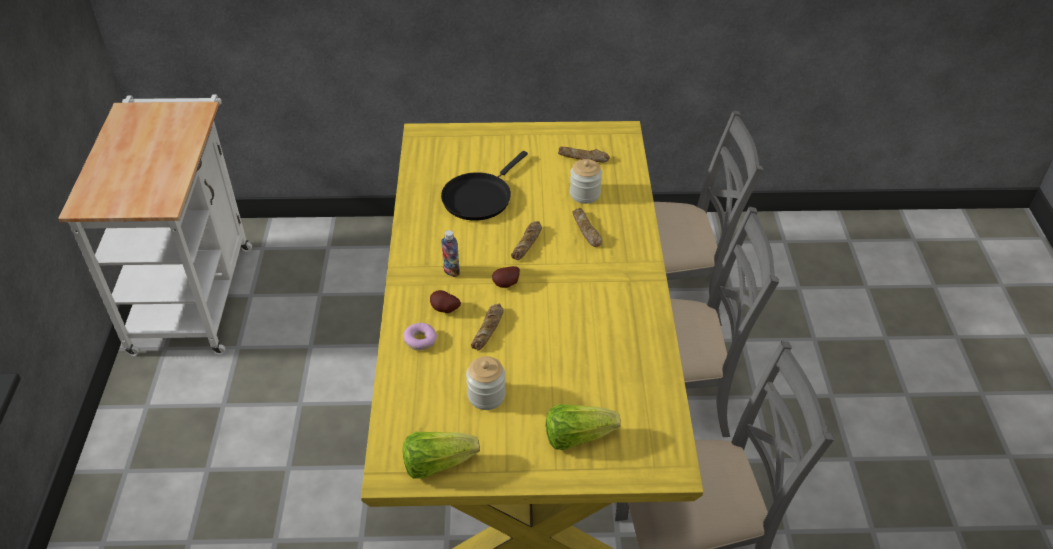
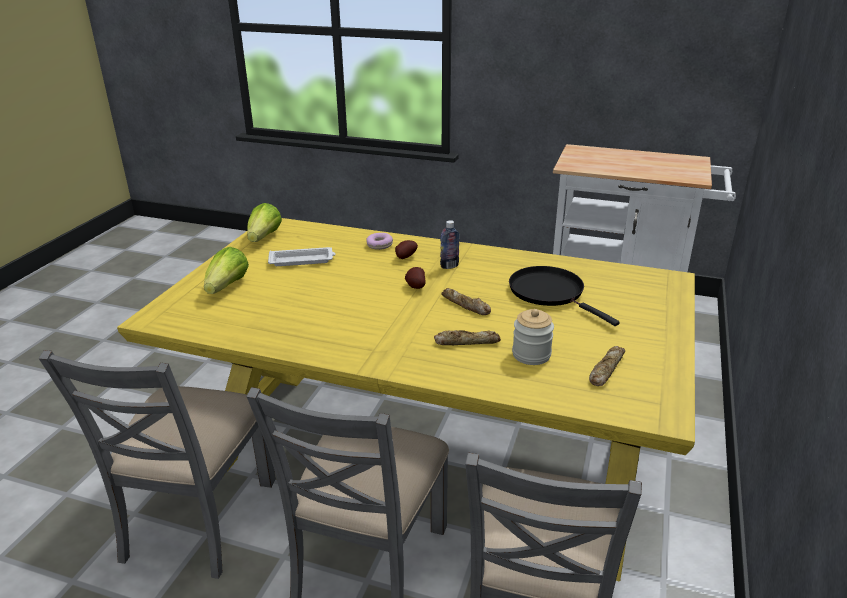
camera: 110 degrees right, 15 degrees down
(486, 395) = (302, 260): jar -> white tray
(488, 329) = (368, 271): bread -> none

